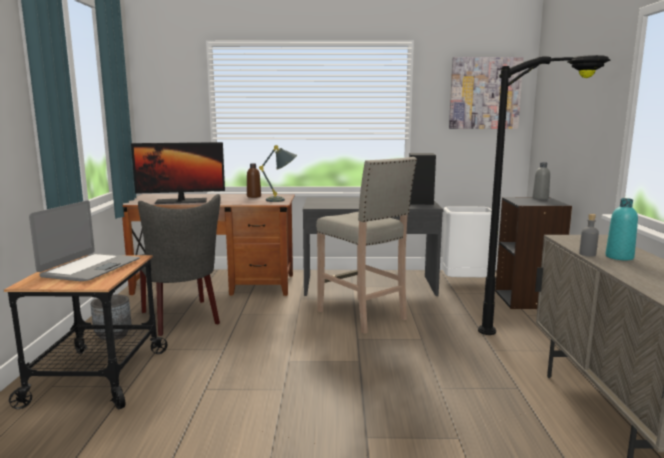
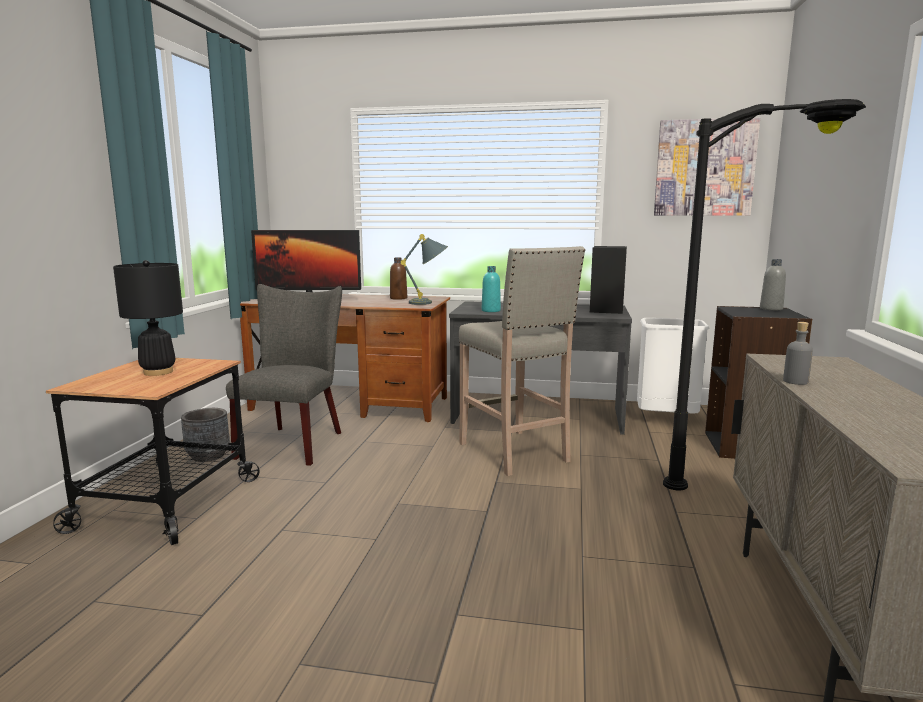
camera: 10 degrees right, 0 degrees up
(90, 268) = (158, 372): laptop -> black table lamp
(183, 319) = (294, 442): grey chair -> grey chair turned 150 degrees counterclockwise
(619, 257) = (844, 388): turquoise bottle -> turquoise bottle (491, 311)

